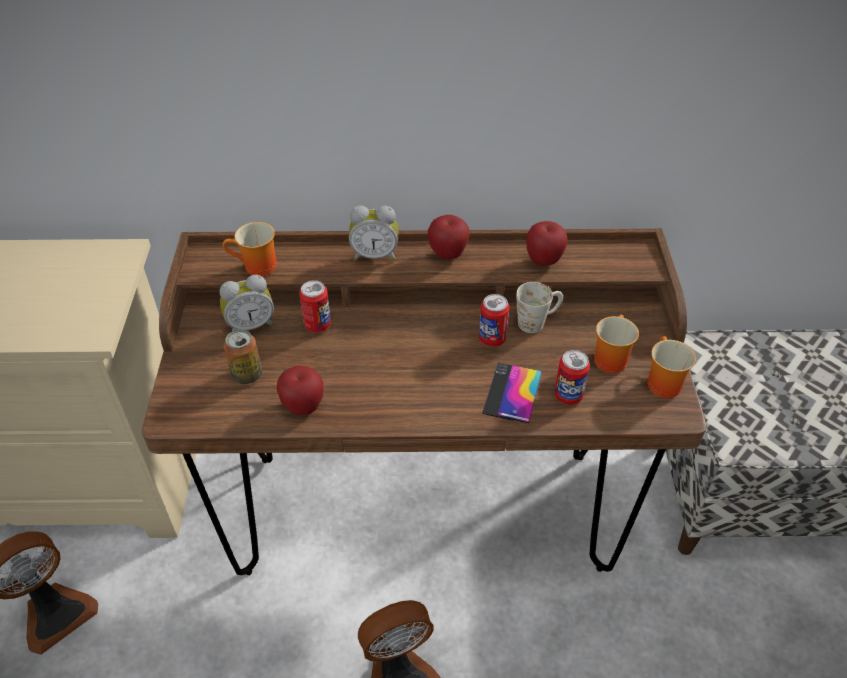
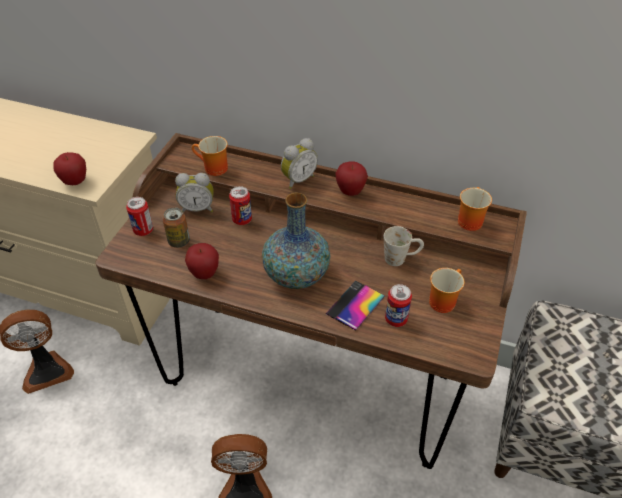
camera: 20 degrees right, 0 degrees up
(375, 255) = (298, 179): alarm clock -> alarm clock turned 60 degrees counterclockwise
(422, 376) = (296, 275): none -> vase
(492, 339) = (360, 262): can -> can (143, 230)
(543, 261) = (419, 214): apple -> apple (75, 182)
(660, 382) = (473, 329): mug -> mug (468, 220)

